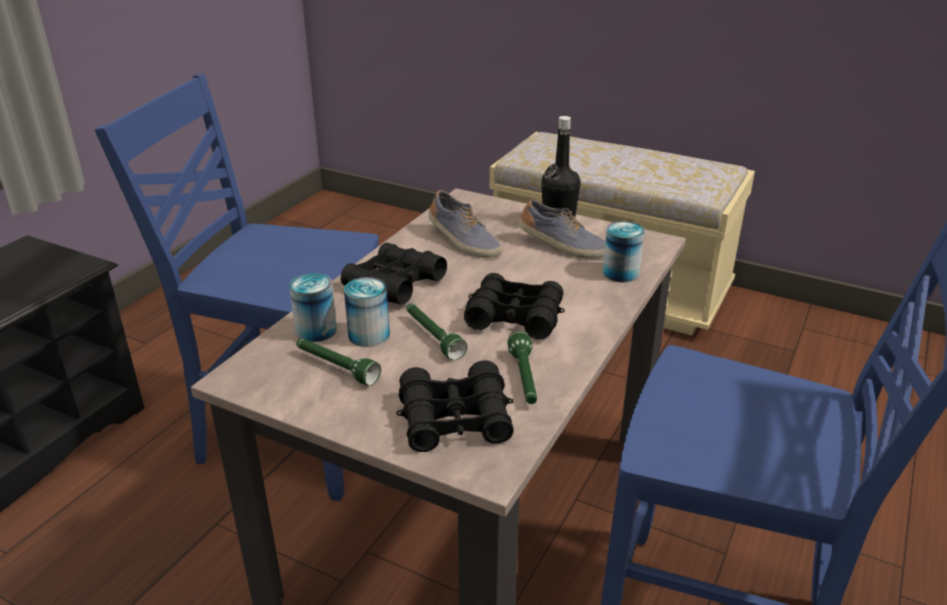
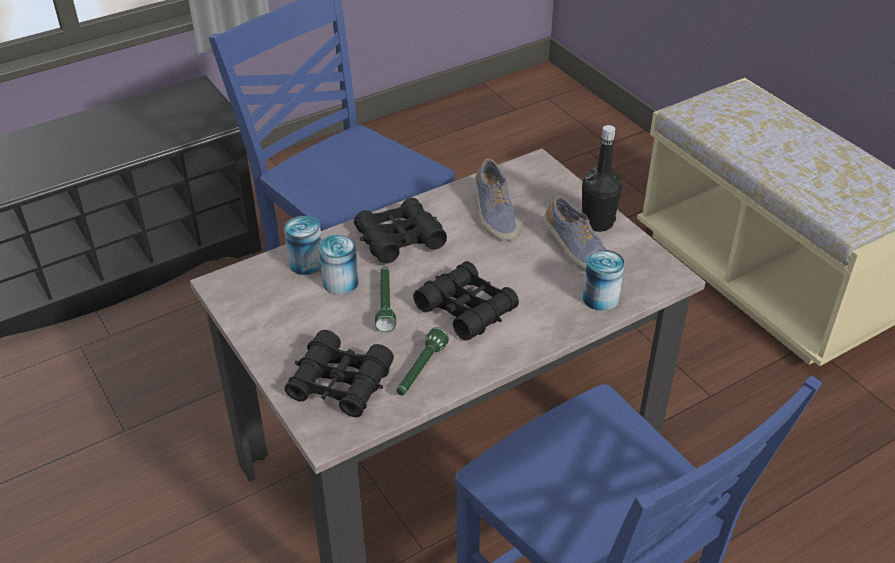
camera: 30 degrees right, 10 degrees up
(336, 368) = (294, 303): green flashlight -> none

